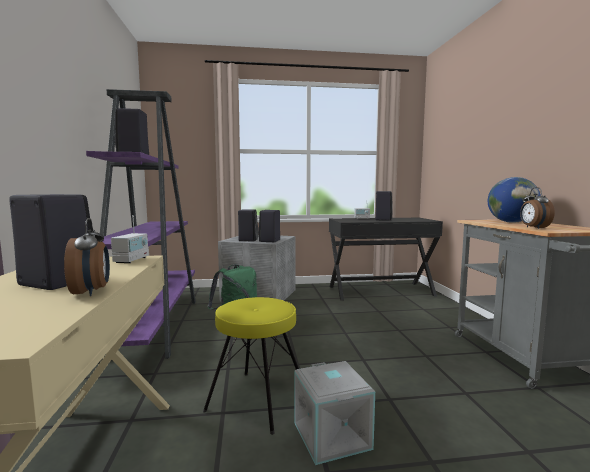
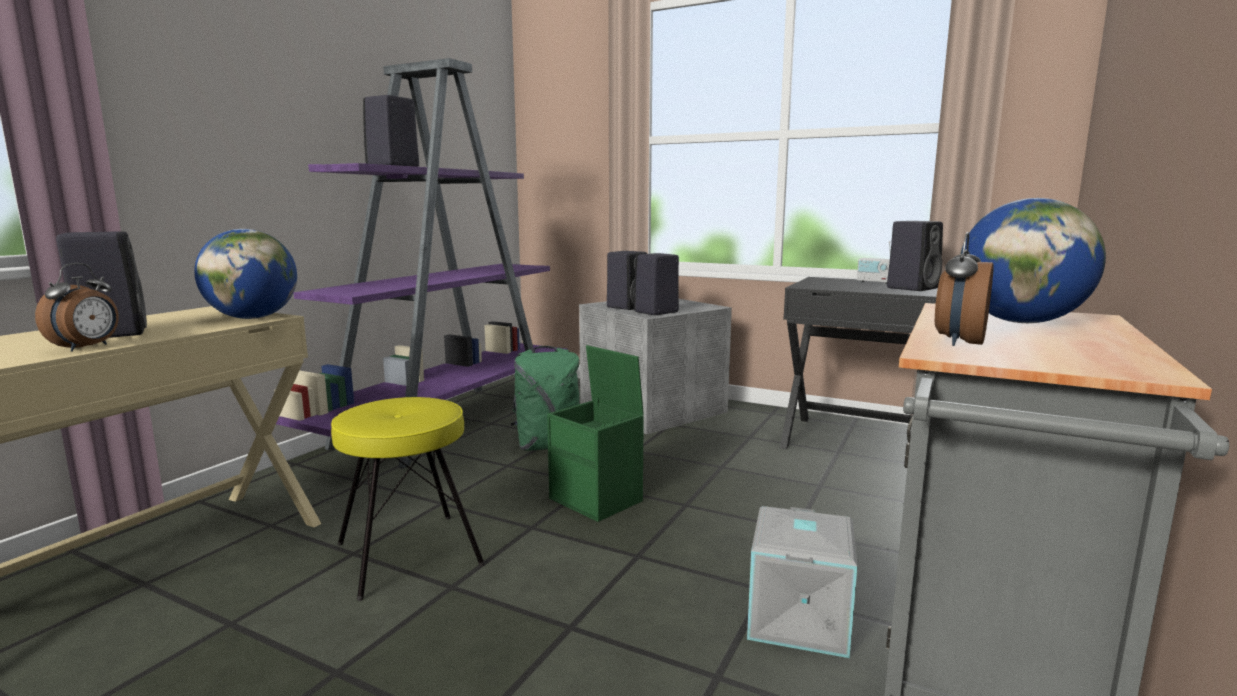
camera: 35 degrees right, 5 degrees up
(132, 260) = (252, 318): radio -> globe
(305, 342) = (598, 500): none -> green storage box
(333, 435) = (414, 635): grey storage box -> grey storage box (801, 620)

